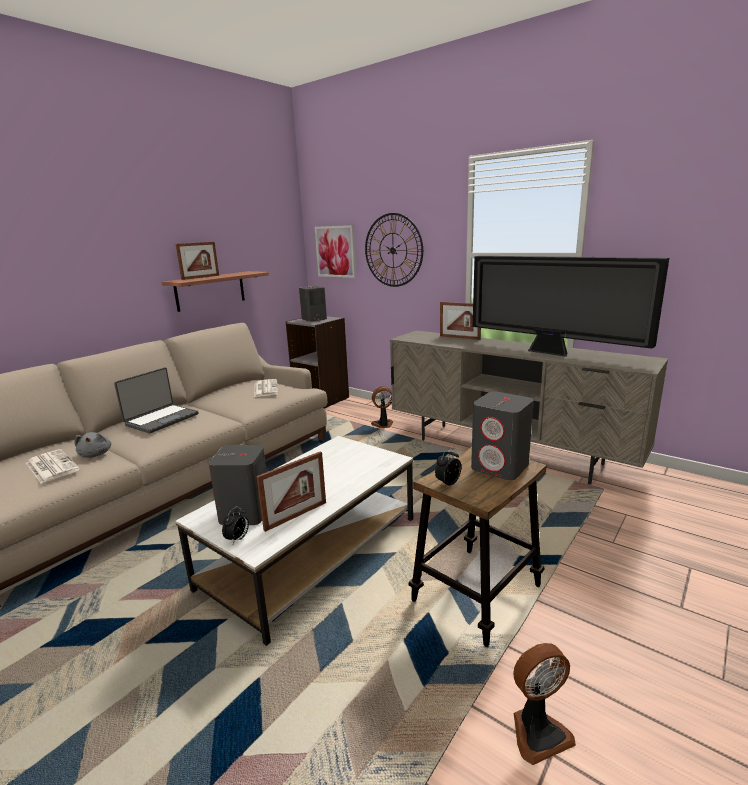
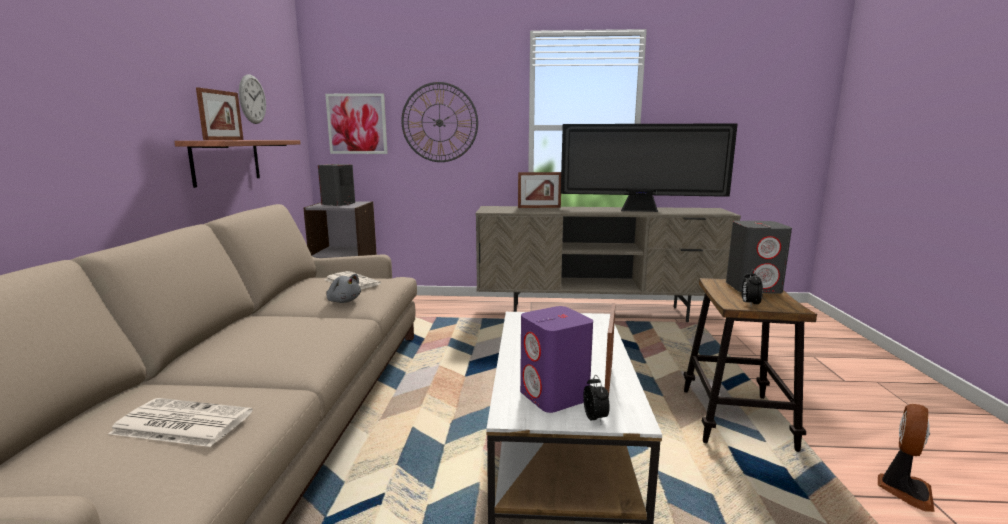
camera: 35 degrees left, 5 degrees down
(96, 454) = (228, 392): grey plush toy -> grey plush toy (343, 301)
(161, 419) = (265, 332): laptop -> none
(240, 241) = (252, 99): none -> wall clock
(245, 514) = (554, 396): grey speaker -> purple speaker
(383, 425) = (455, 314): fan -> none

